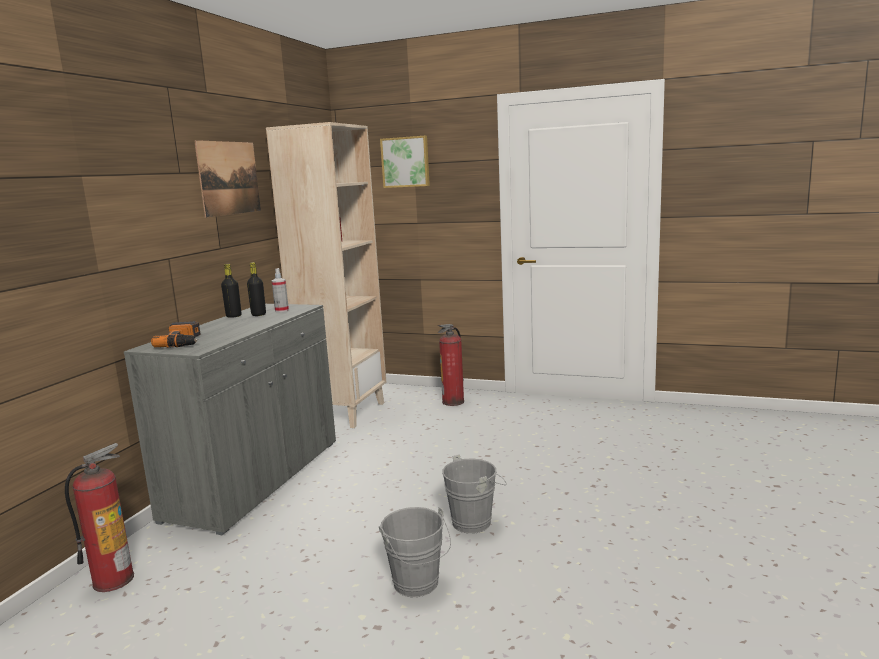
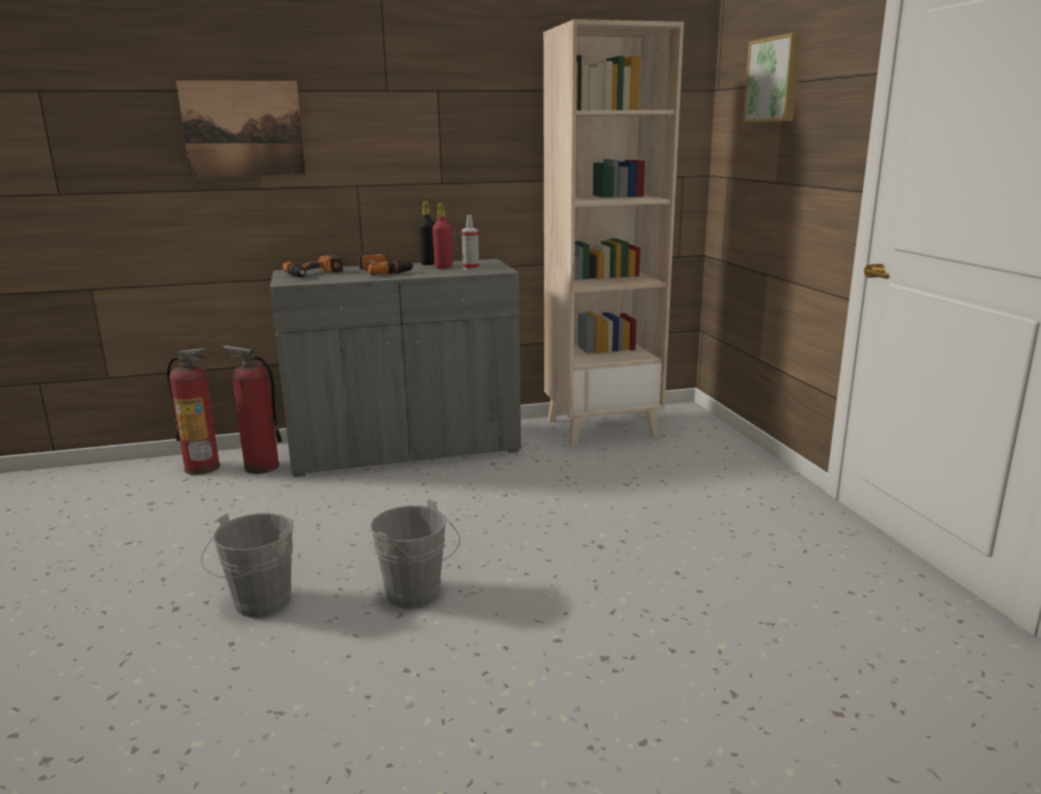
camera: 55 degrees right, 5 degrees up
(229, 178) = (467, 98): picture -> picture (243, 129)
(229, 326) = (385, 271): none -> power drill
(258, 314) = (443, 267): black bottle -> red bottle
(453, 402) = (729, 471): fire extinguisher -> fire extinguisher (261, 467)

